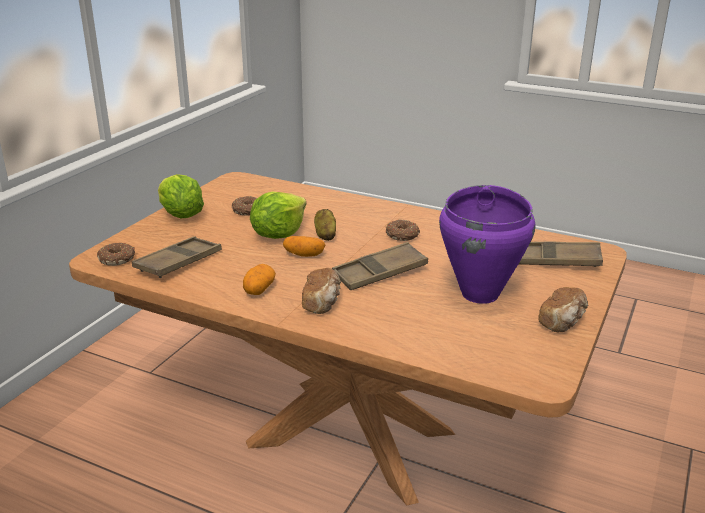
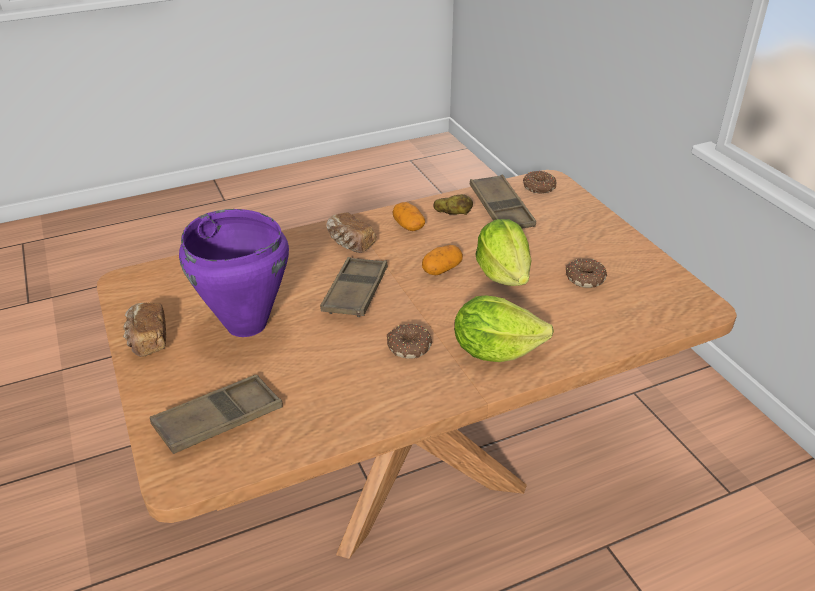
camera: 130 degrees right, 10 degrees up
(180, 215) = (611, 238): lettuce -> lettuce (495, 350)
(325, 234) = (470, 299): potato -> potato (453, 214)

